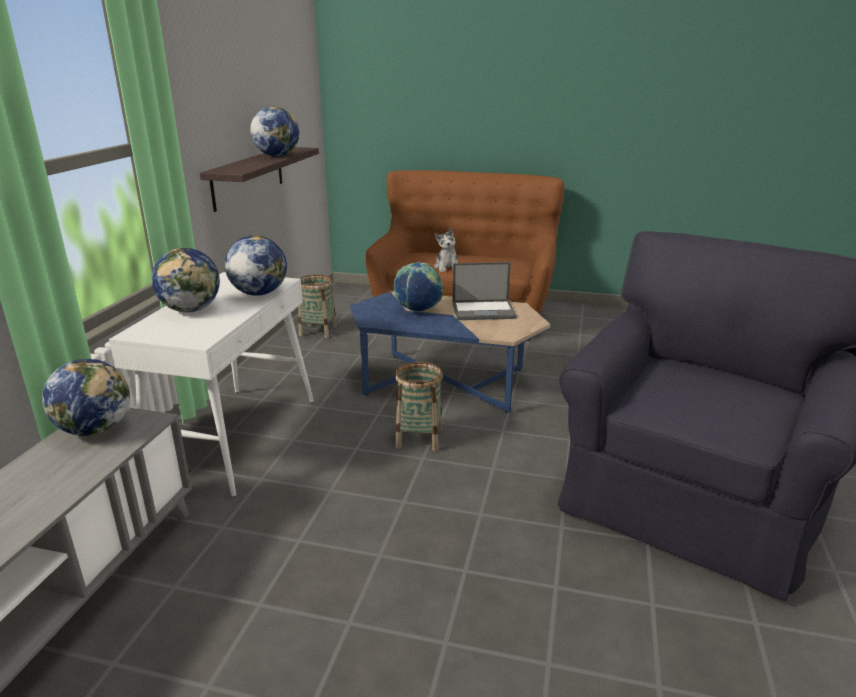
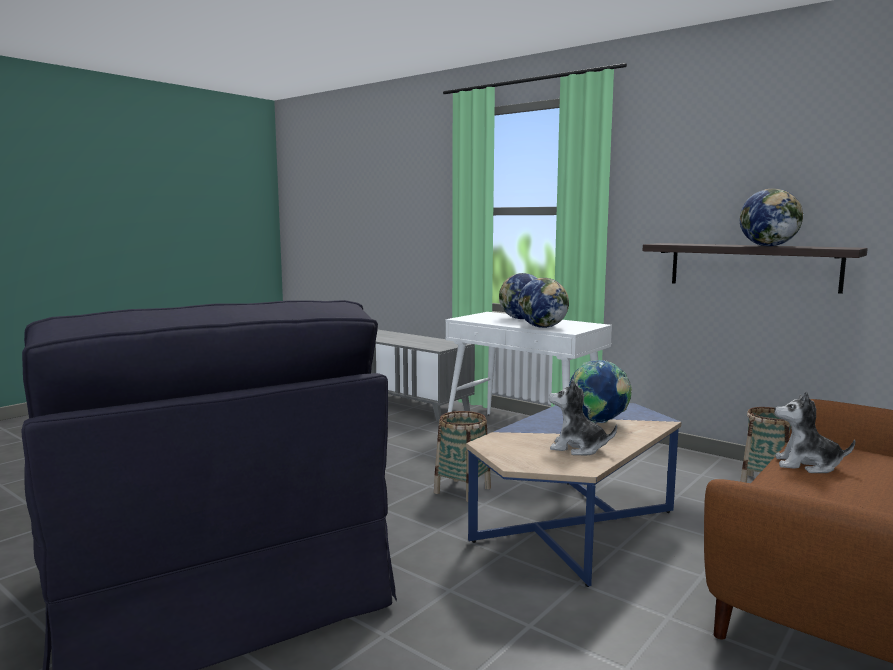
camera: 115 degrees right, 15 degrees down
(96, 429) = (441, 343): globe -> none
(484, 310) = (577, 448): laptop -> plush toy

